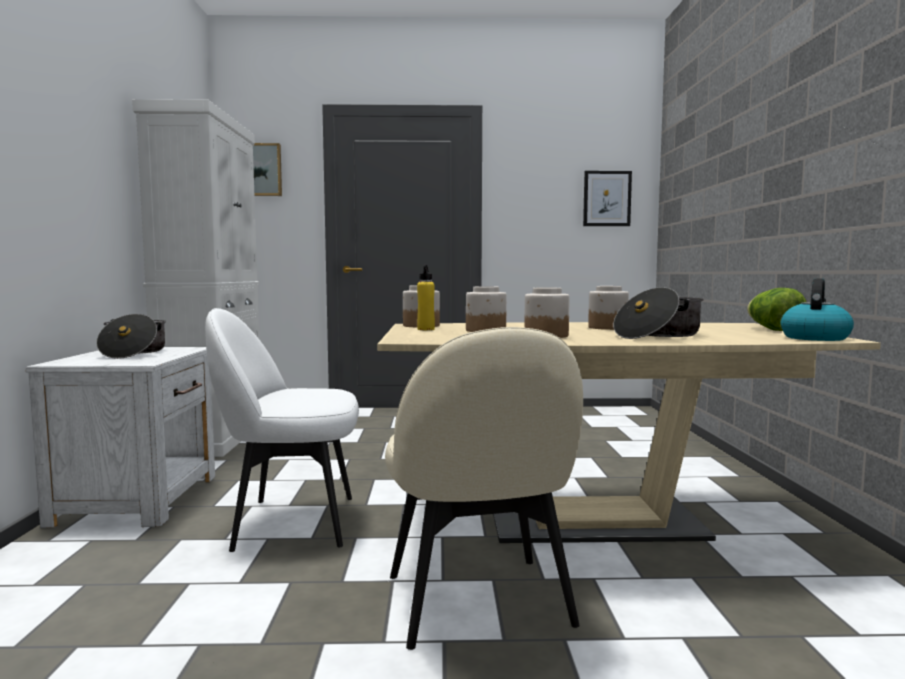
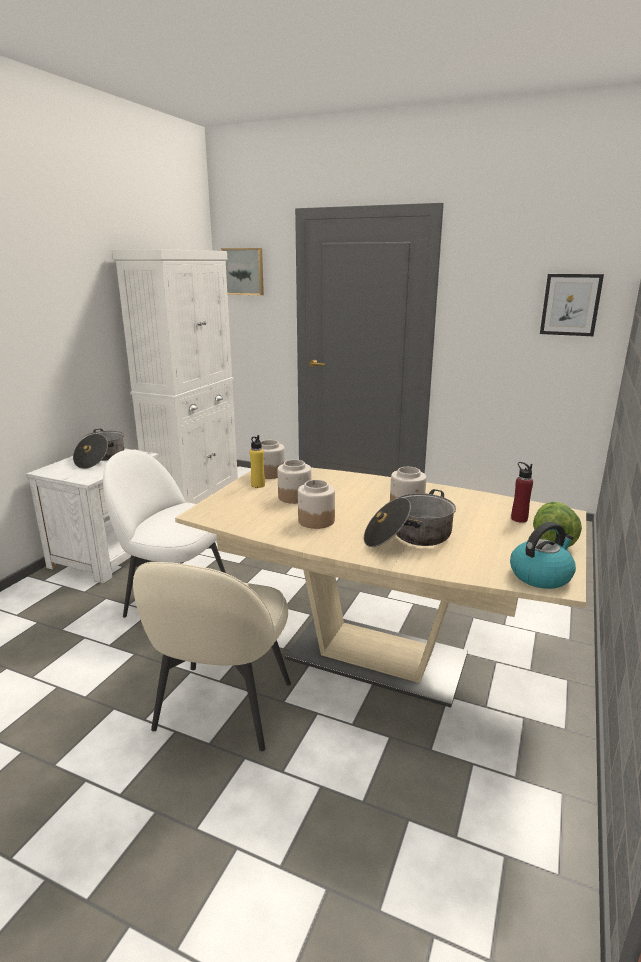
camera: 25 degrees right, 15 degrees up
(718, 326) = (519, 519): none -> red bottle

